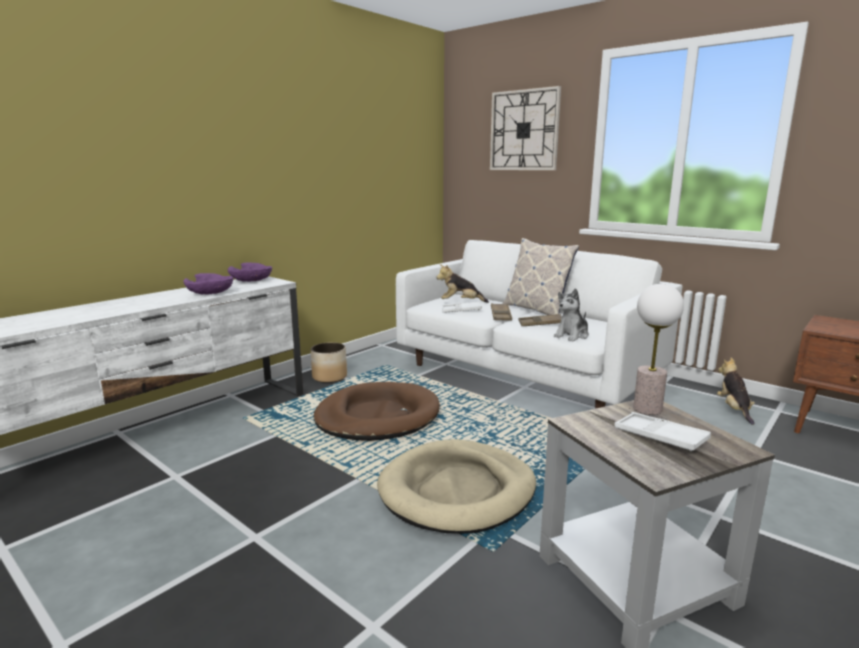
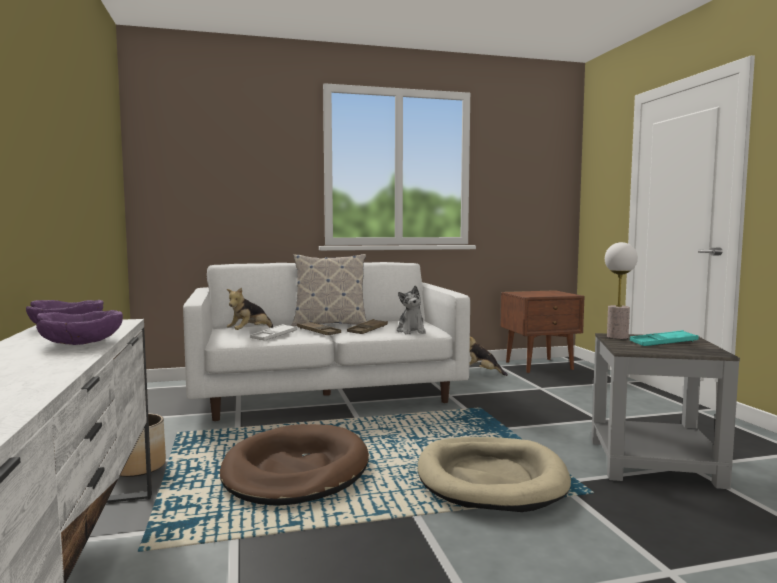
camera: 55 degrees left, 10 degrees down
(524, 130) = (243, 148): wall clock -> none
(660, 437) = (663, 343): white tray -> turquoise tray

